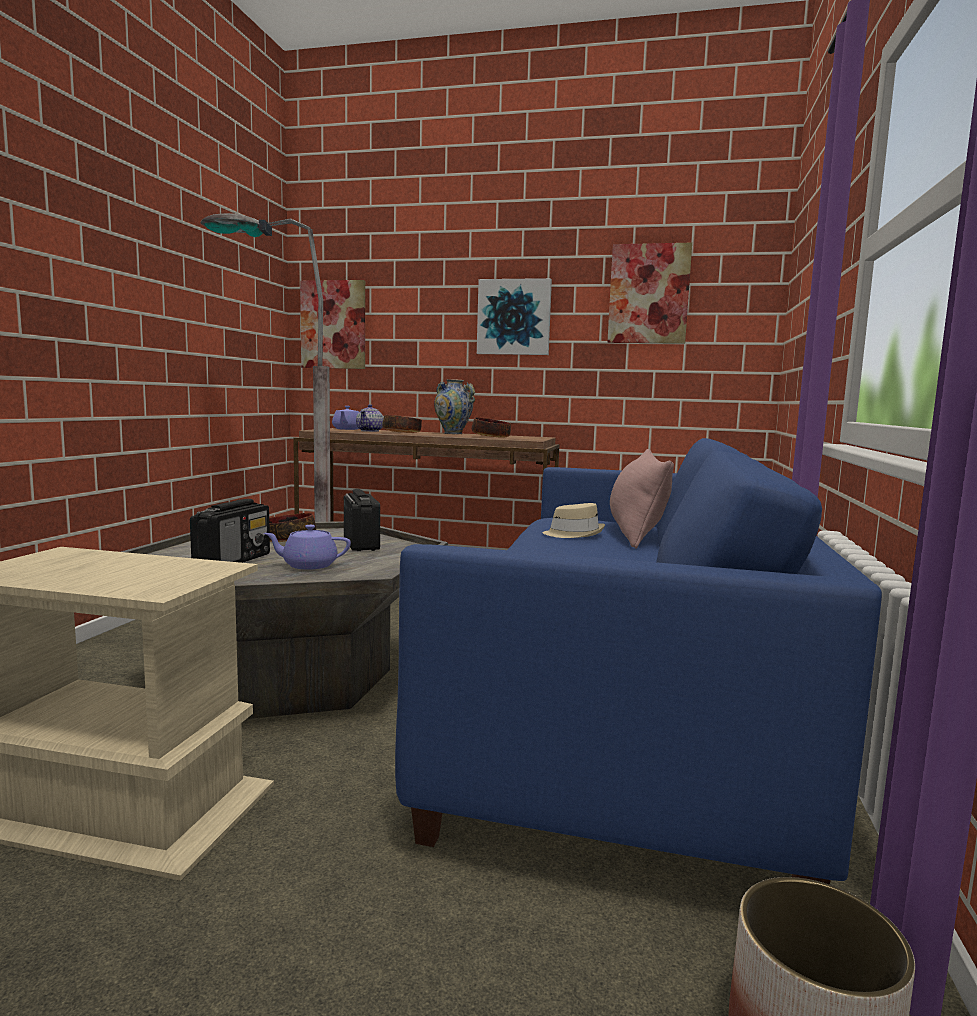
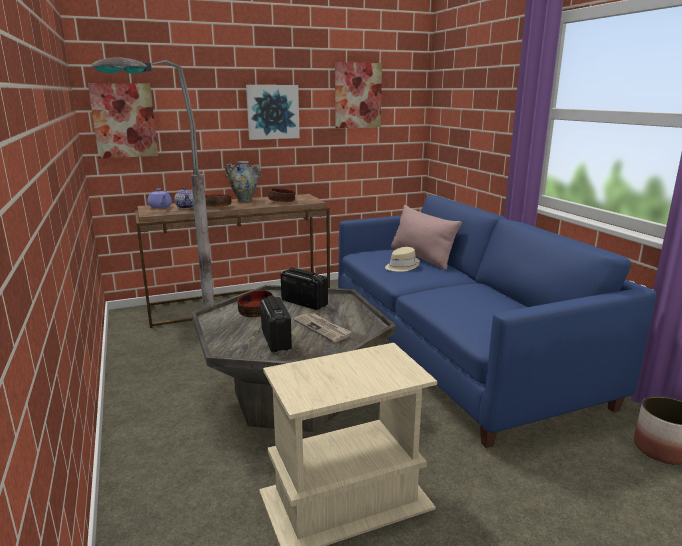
camera: 35 degrees left, 10 degrees up
(308, 565) = (323, 328): purple teapot -> newspaper

